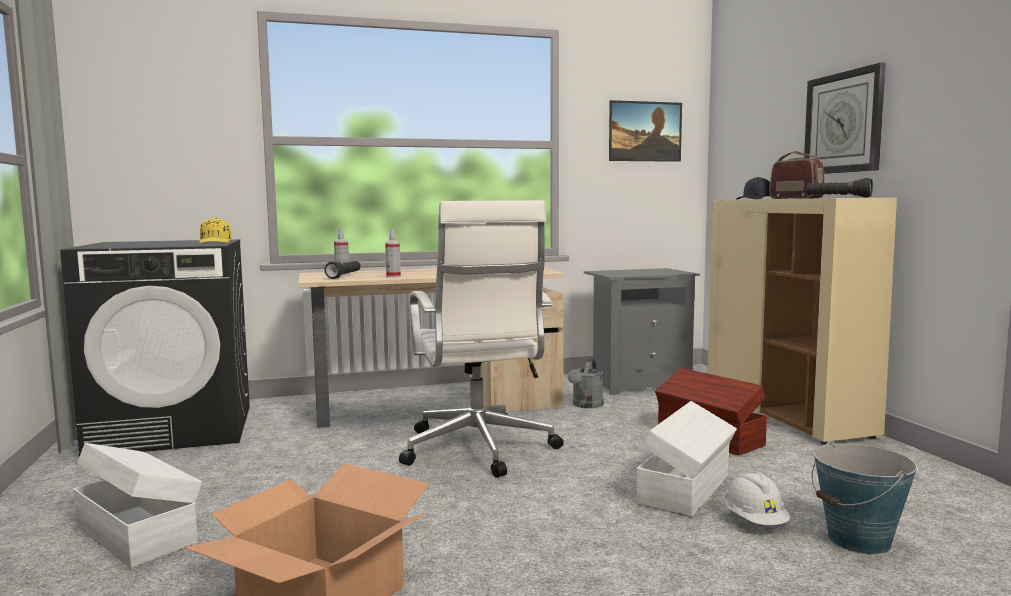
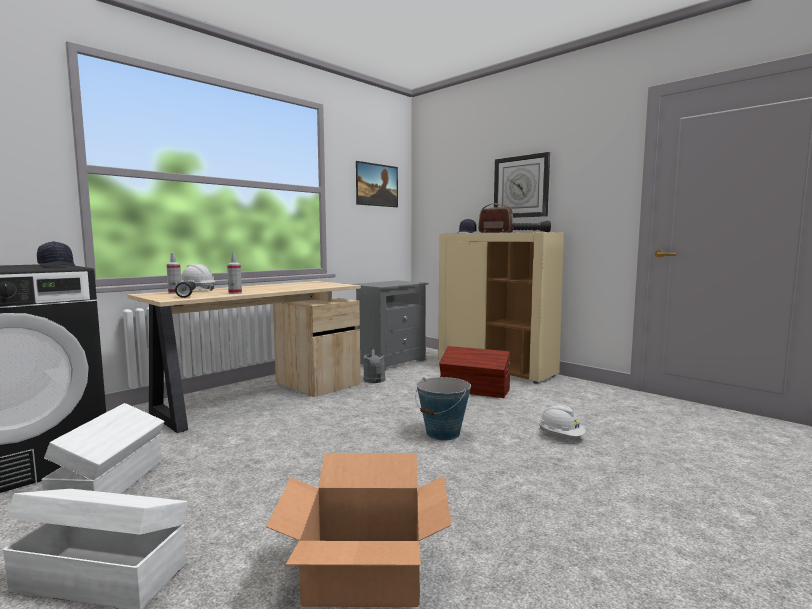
camera: 30 degrees left, 0 degrees up
(215, 242) = (58, 266): yellow cap -> black cap
(369, 271) = (196, 290): none -> white hard hat
(478, 450) = (339, 425): white office chair -> none
(686, 489) = (503, 424): white storage box -> white storage box (111, 484)
(859, 540) = (618, 434): bucket -> bucket (443, 433)

